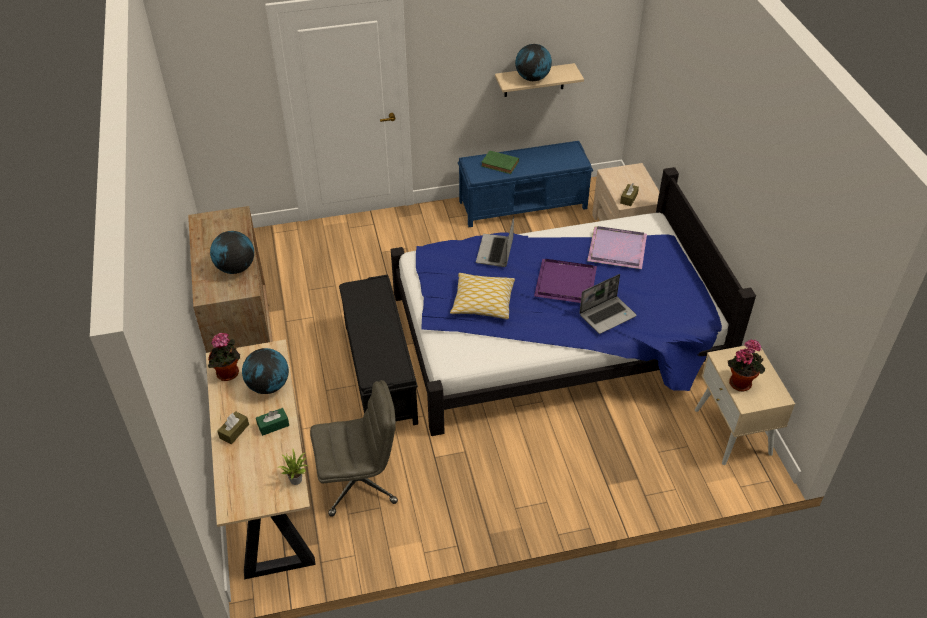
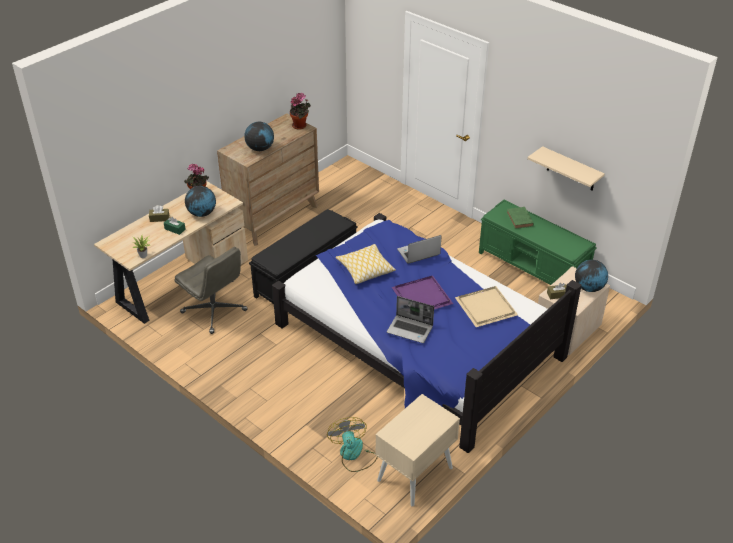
camera: 55 degrees right, 5 degrees down
(524, 205) = (533, 267): blue bench -> green bench
(532, 78) = (558, 163): globe -> globe (589, 288)
(616, 248) = (486, 307): purple tray -> beige tray
(677, 466) = (353, 455): none -> fan
(741, 382) = (408, 422): potted plant -> potted plant (300, 126)

